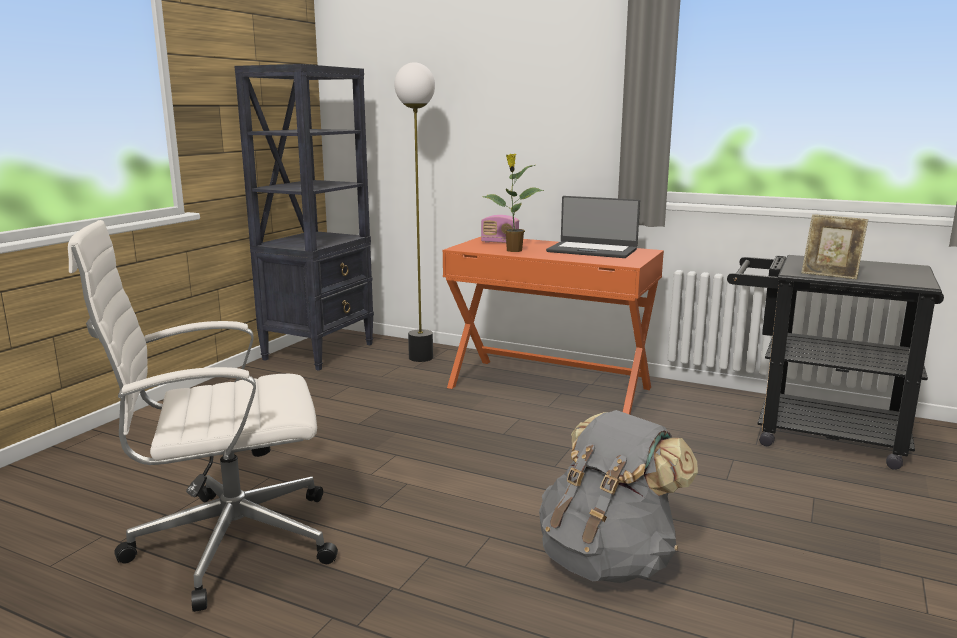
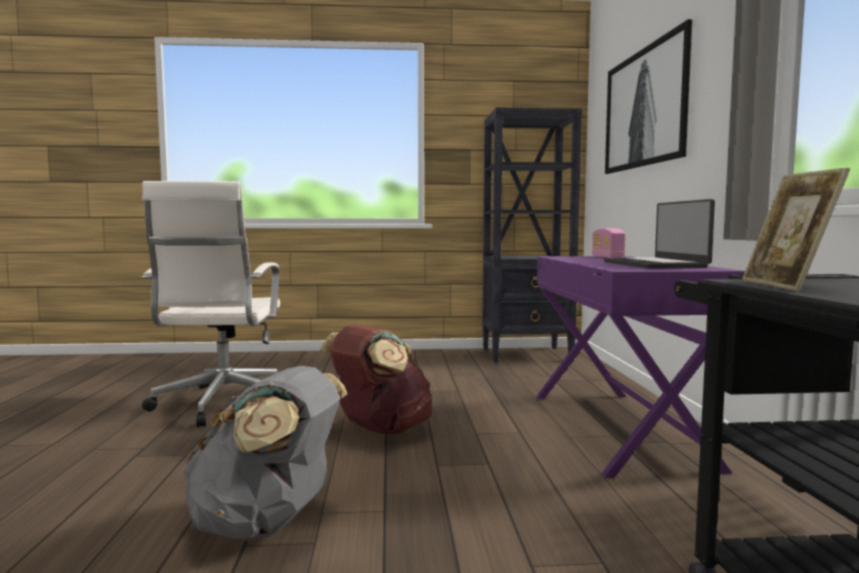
camera: 60 degrees right, 10 degrees down
(228, 543) = (222, 404): white office chair -> white office chair turned 135 degrees counterclockwise
(421, 357) = (580, 377): floor lamp -> none
(445, 469) = (380, 429): none -> brown backpack
(460, 86) = (646, 108): none -> picture
(513, 250) = (582, 259): potted plant -> none
(549, 387) = (617, 428): orange desk -> purple desk

